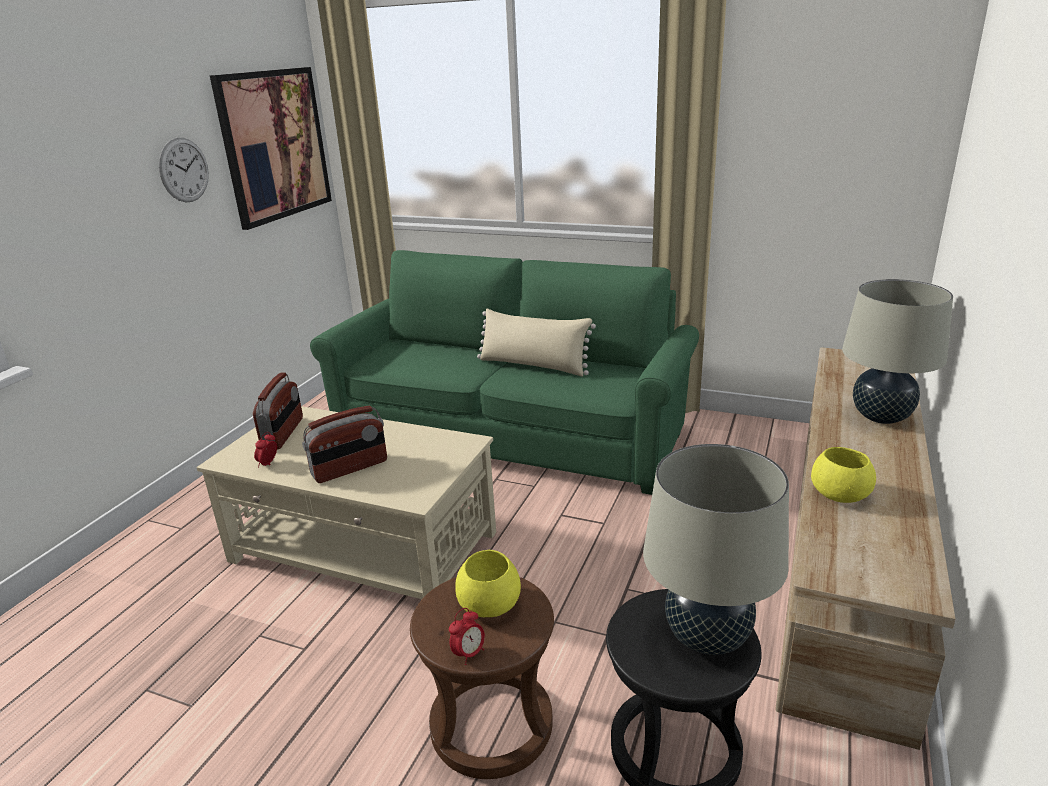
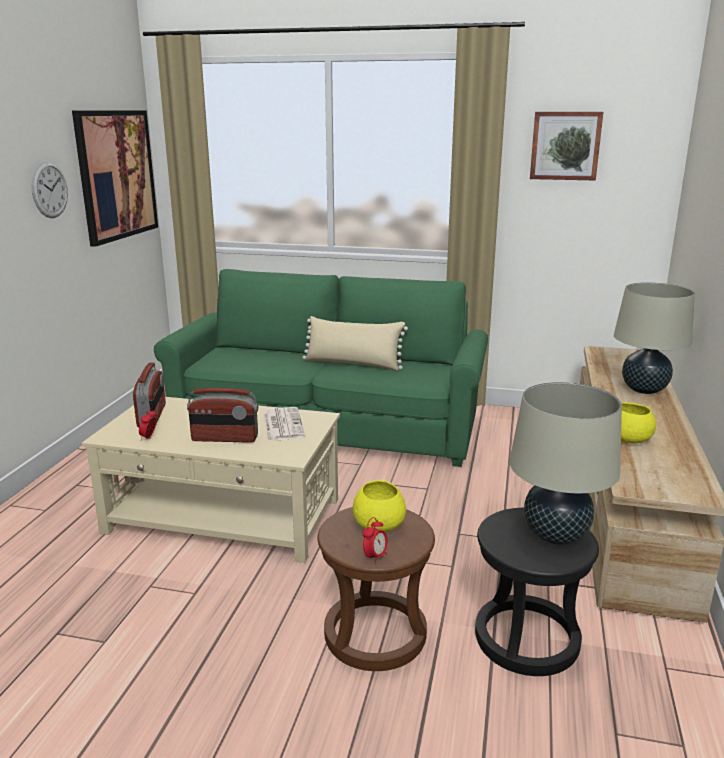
camera: 10 degrees left, 5 degrees down
(350, 469) = (224, 439): radio -> radio turned 45 degrees clockwise
(421, 451) = (283, 425): none -> newspaper
(803, 94) = (565, 146): none -> picture

